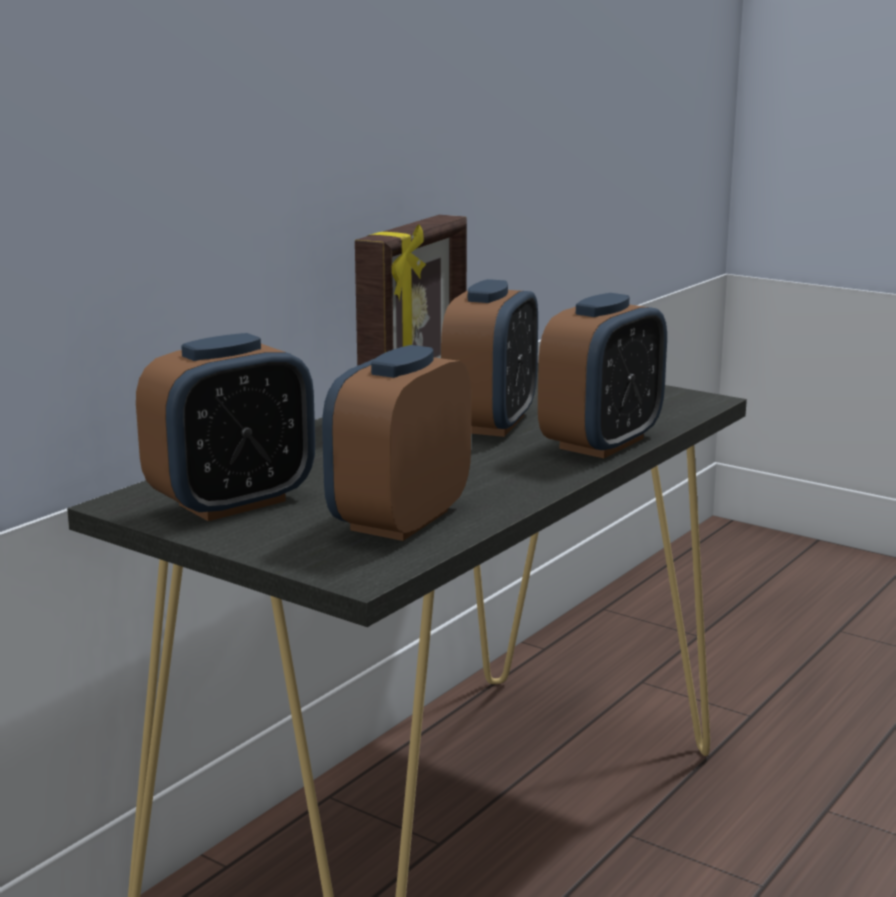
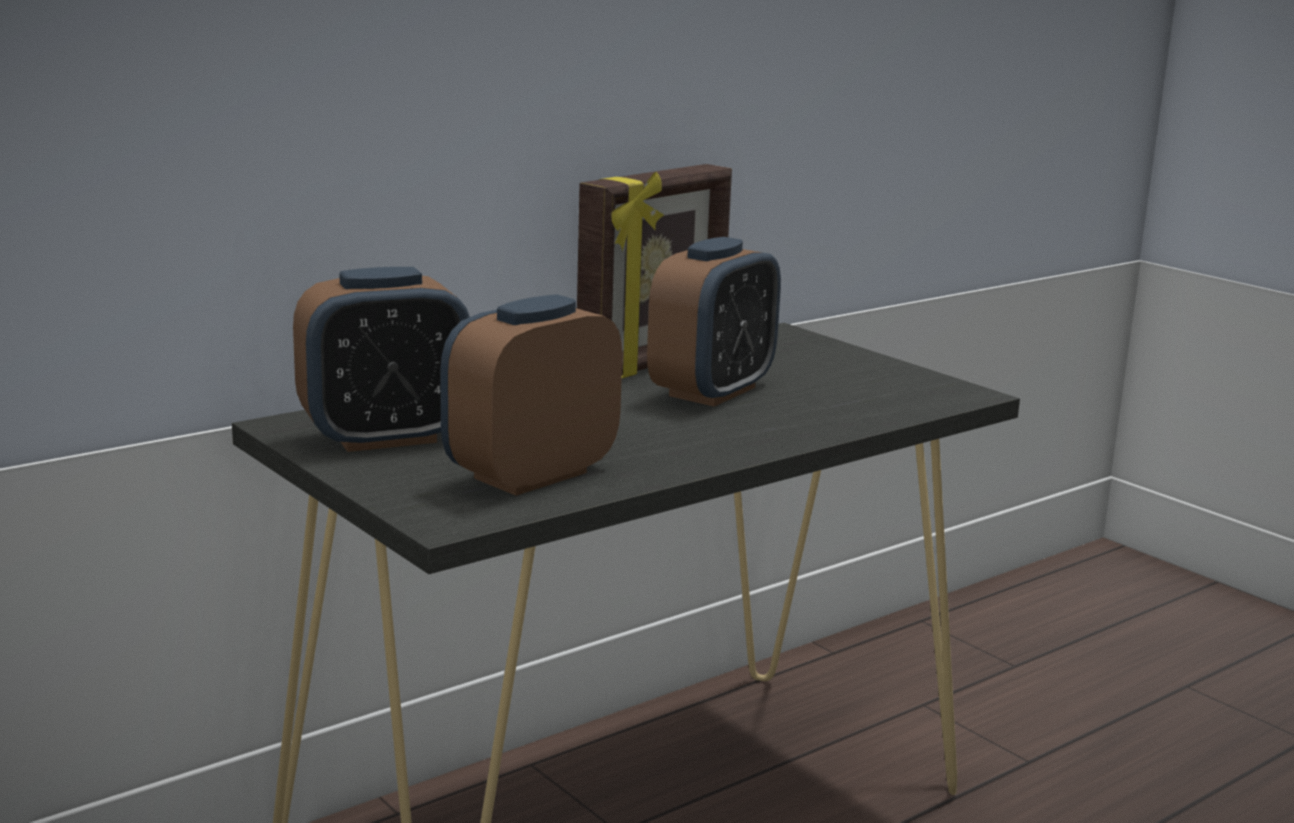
camera: 15 degrees right, 0 degrees up
(602, 443) = (811, 426): alarm clock -> none

